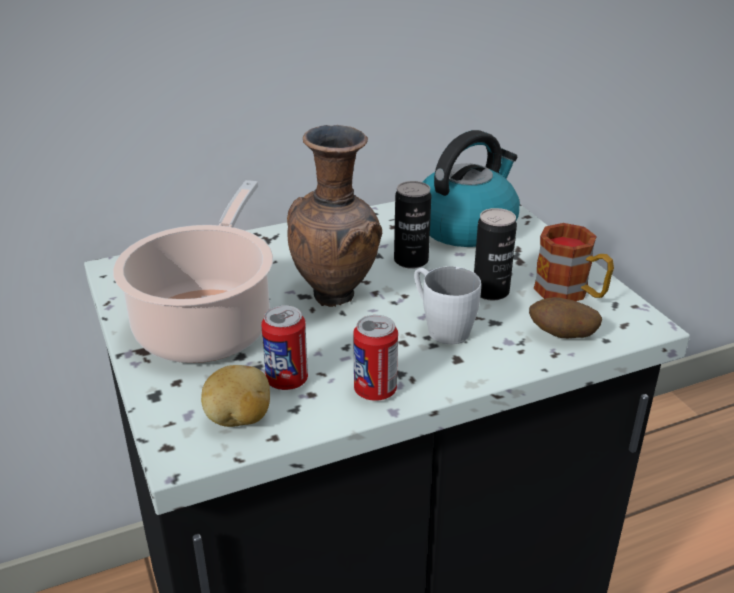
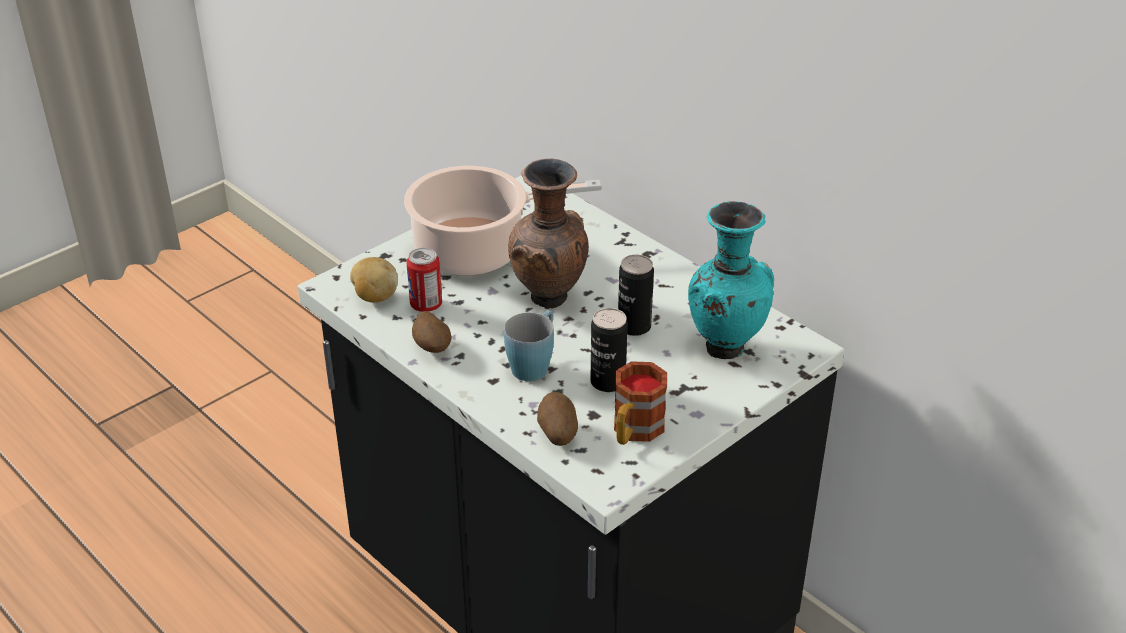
camera: 70 degrees right, 5 degrees up
(375, 391) = (432, 348): can -> potato
(440, 327) = (534, 363): white mug -> blue mug
(465, 226) = (724, 347): kettle -> turquoise vase

